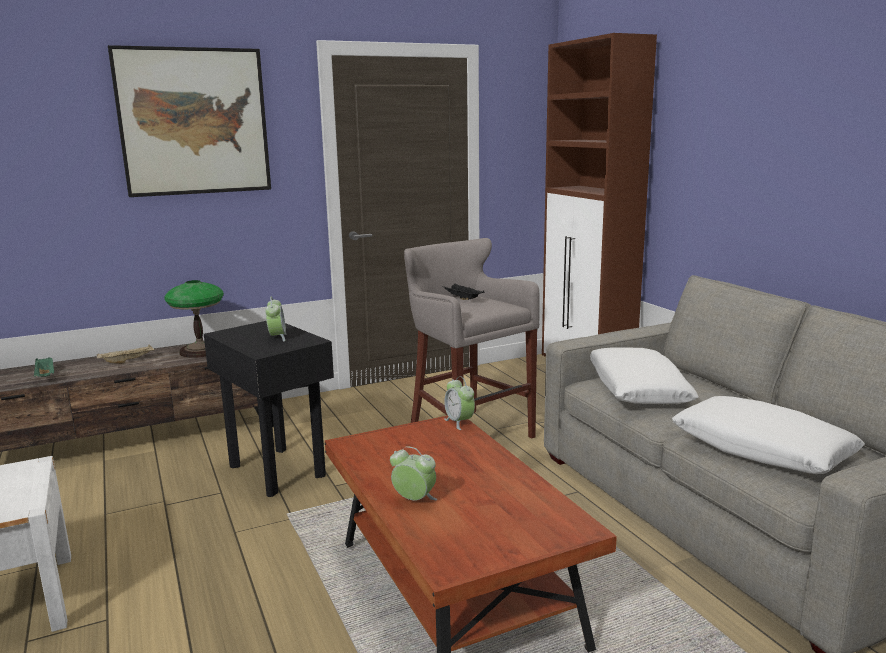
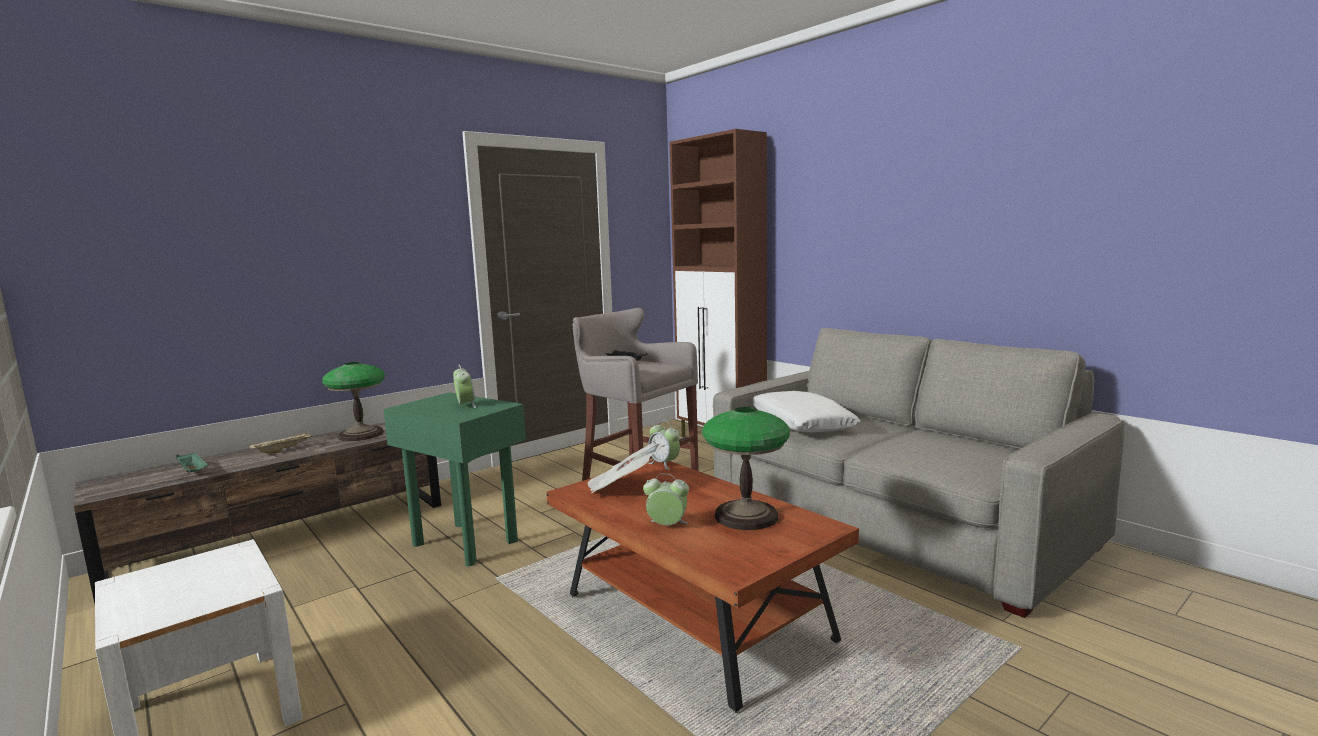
camera: 15 degrees left, 5 degrees down
(194, 122) = (346, 205): picture -> none
(278, 470) = (466, 542): black side table -> green side table
(399, 445) = (622, 487): none -> newspaper
(503, 501) = (746, 516): none -> table lamp
(762, 449) = (928, 454): white pillow -> none

